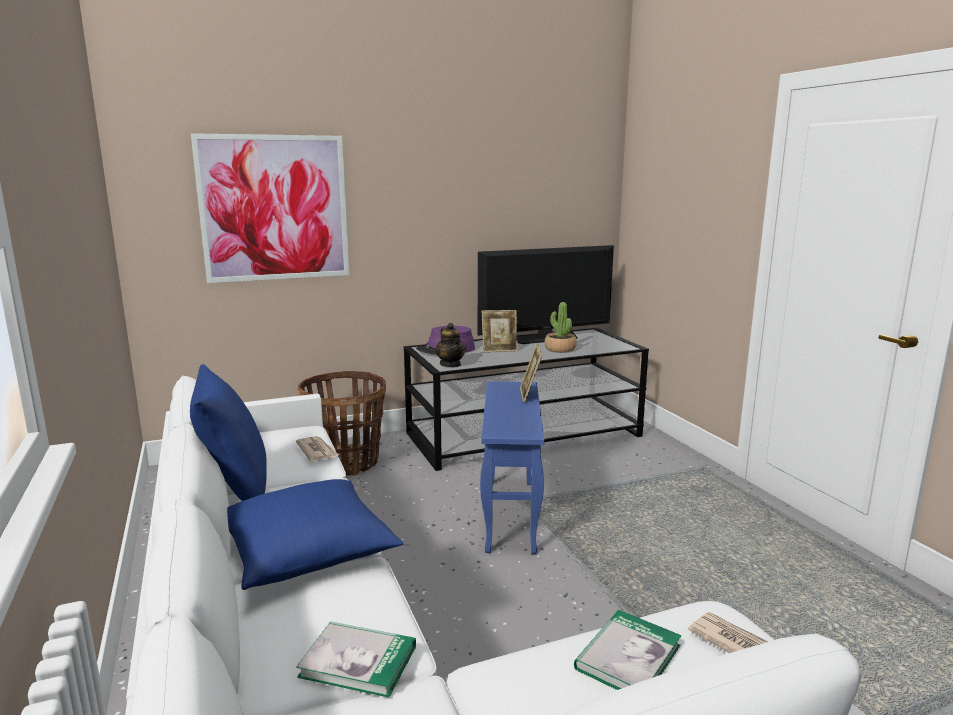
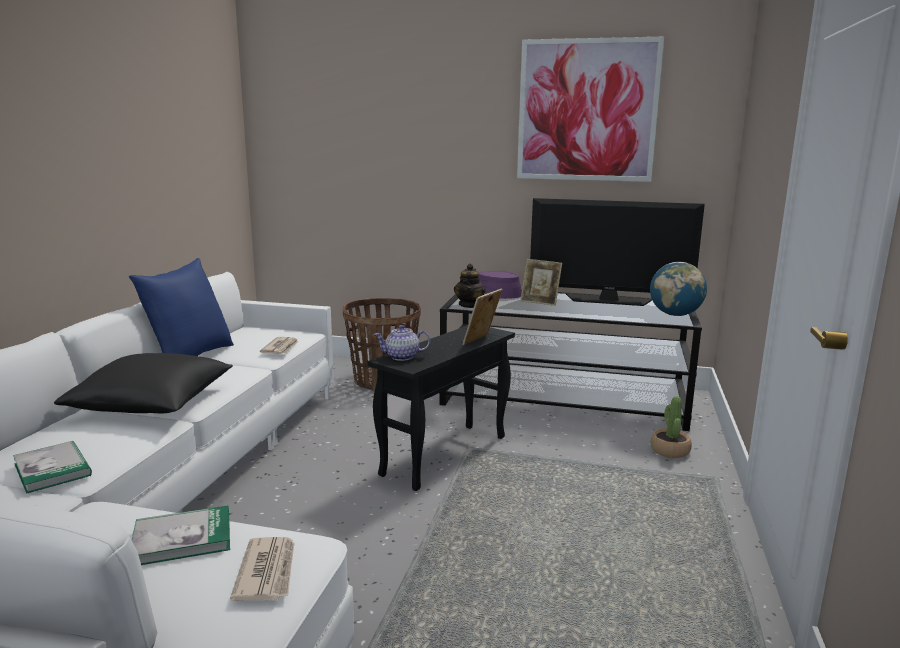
camera: 35 degrees right, 0 degrees up
(274, 208) = (360, 147): picture -> picture (587, 111)
(306, 553) = (152, 404): blue pillow -> black pillow
(502, 427) = (402, 357): none -> teapot
(510, 514) = (445, 455): blue side table -> black side table
(560, 349) = (601, 311): potted plant -> potted plant (669, 450)
(613, 342) = (675, 315): none -> globe

